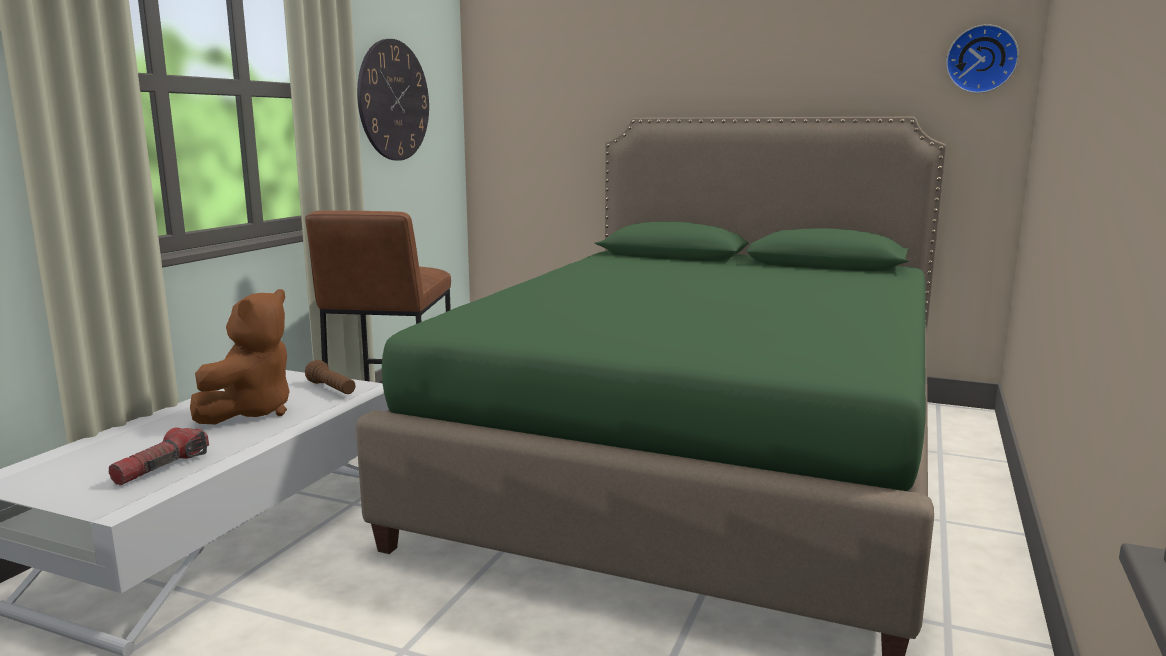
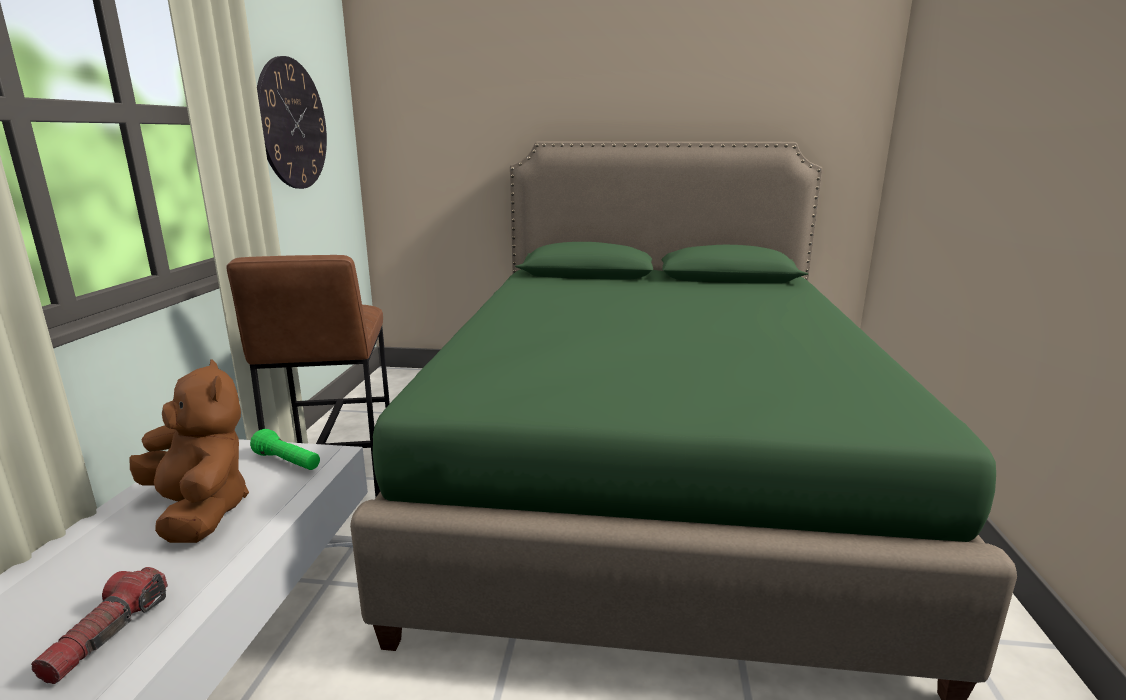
camera: 15 degrees left, 5 degrees up
(251, 412) = (200, 512): brown plush toy -> brown plush toy turned 45 degrees counterclockwise
(332, 389) = (288, 462): brown flashlight -> green flashlight
(981, 59) = (848, 90): wall clock -> none

